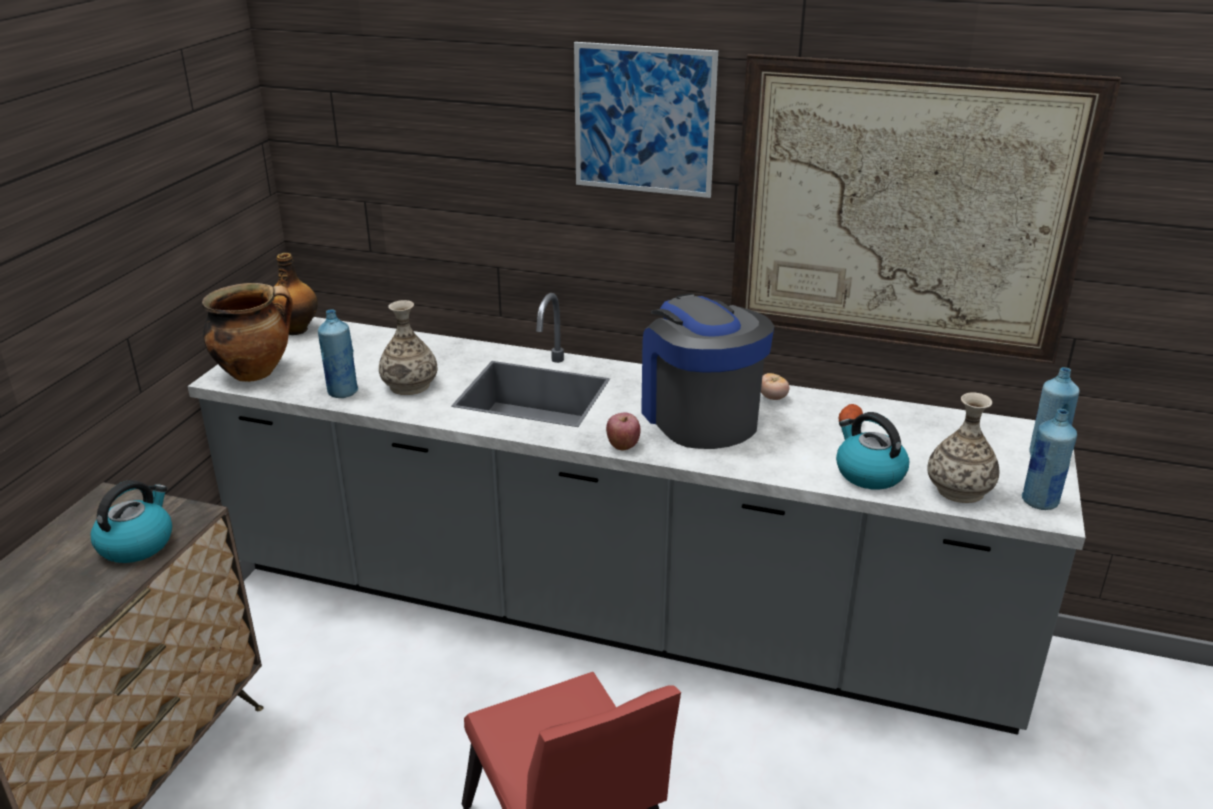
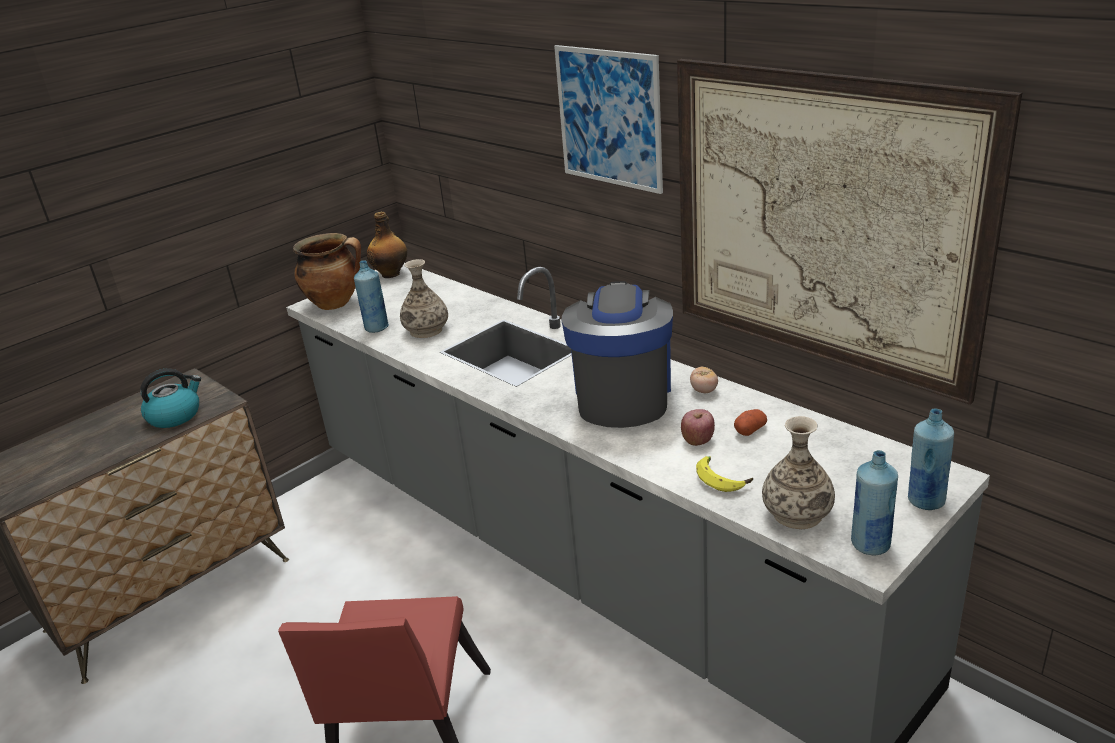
camera: 30 degrees right, 0 degrees up
(623, 445) = (536, 409): apple -> apple (697, 440)
(868, 473) = (723, 478): kettle -> banana

